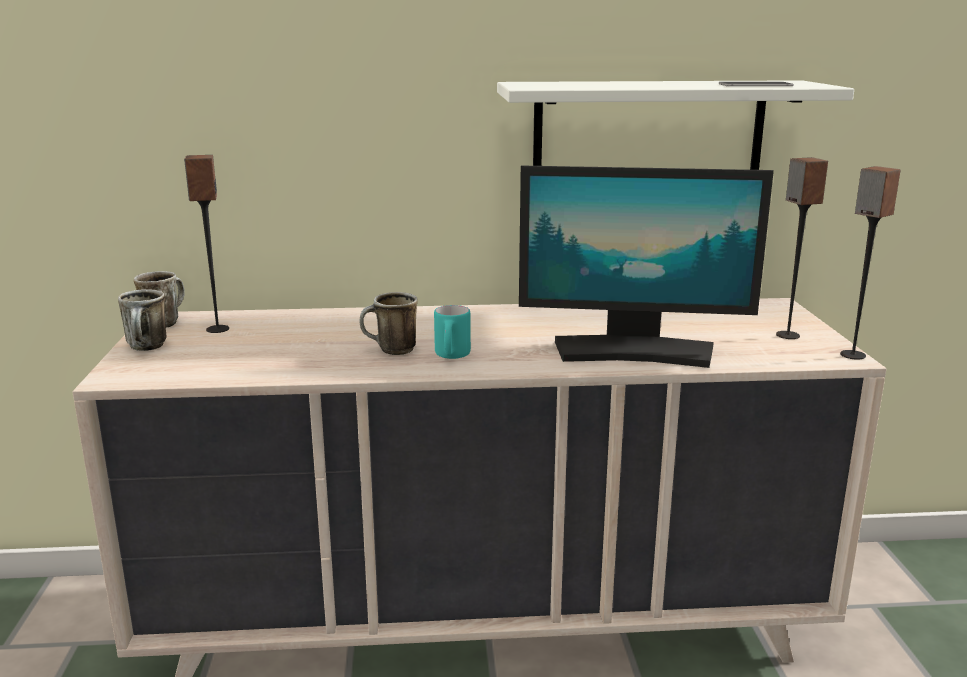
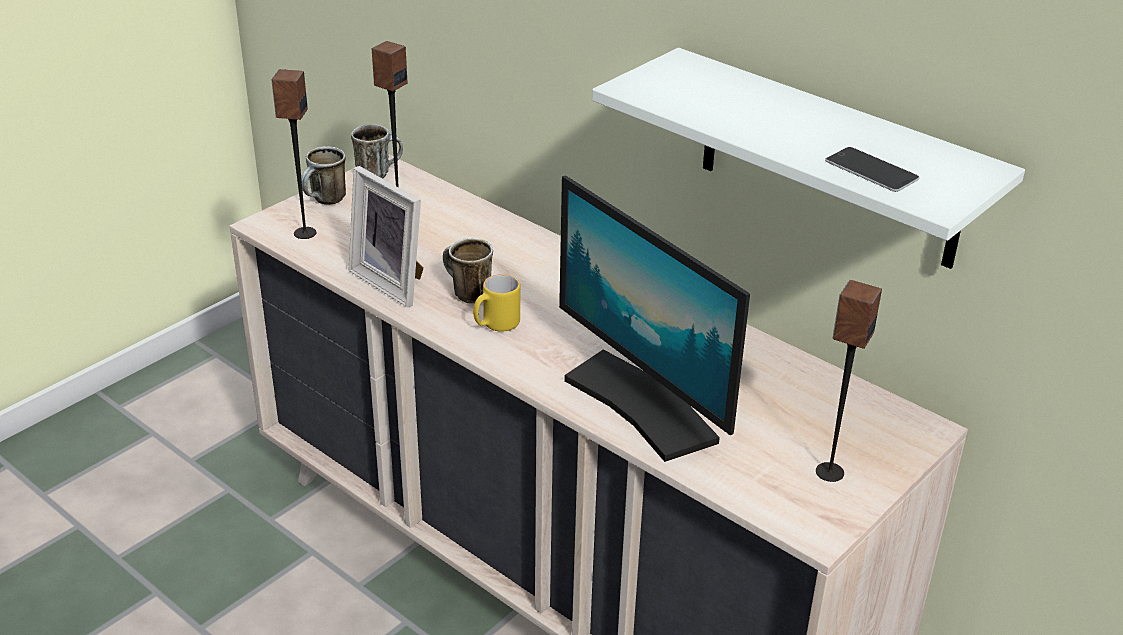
camera: 45 degrees right, 15 degrees up
(317, 365) = (393, 281): none -> picture frame
(451, 356) = (496, 325): turquoise mug -> yellow mug
(852, 355) = (831, 533): speaker -> speaker (304, 233)

